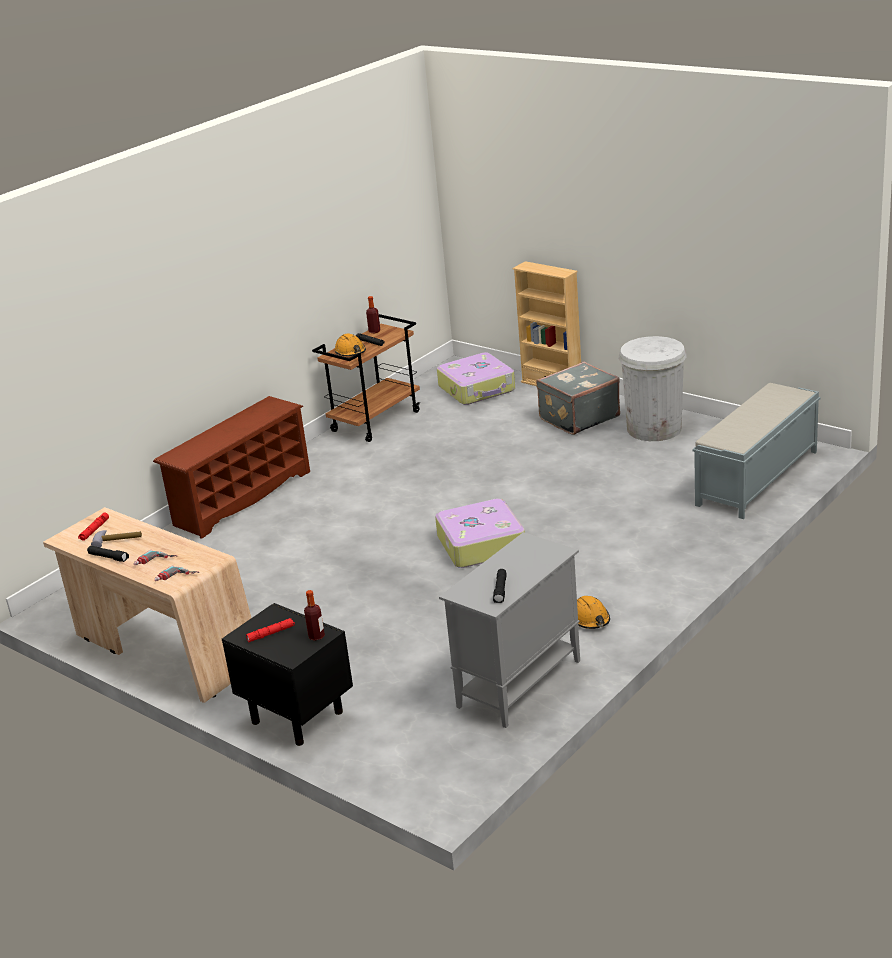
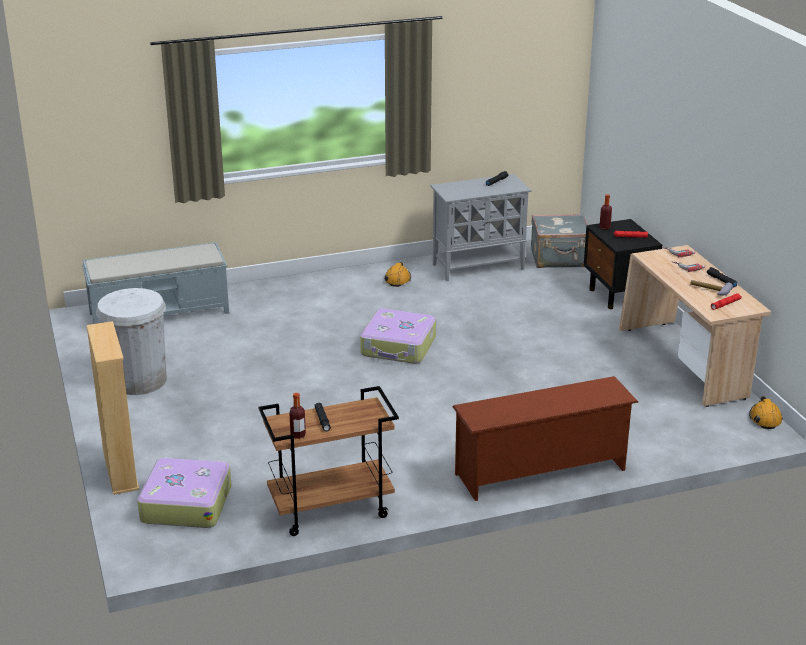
camera: 150 degrees left, 0 degrees up
(350, 352) = (356, 415): orange hard hat -> orange hard hat (765, 418)
(578, 417) = (168, 420): grey suitcase -> grey suitcase (559, 259)

